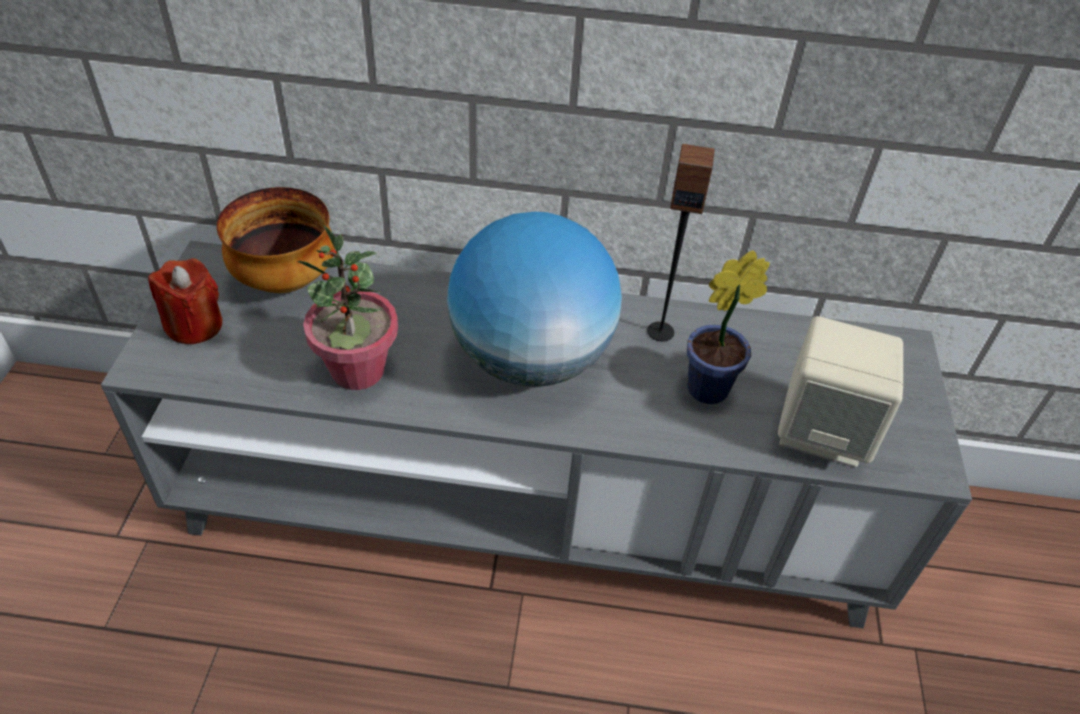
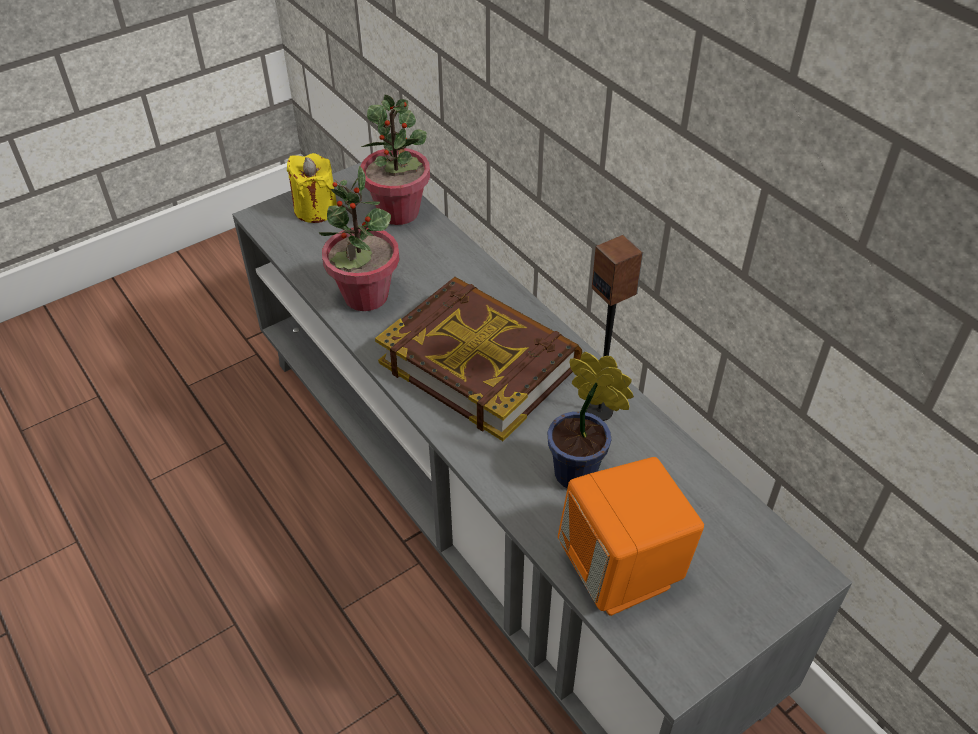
camera: 50 degrees right, 0 degrees up
(194, 325) = (315, 209): red candle -> yellow candle
(285, 279) = (399, 212): bowl -> potted plant
(531, 358) = (480, 363): globe -> book
(823, 431) = (622, 571): beige speaker -> orange speaker

